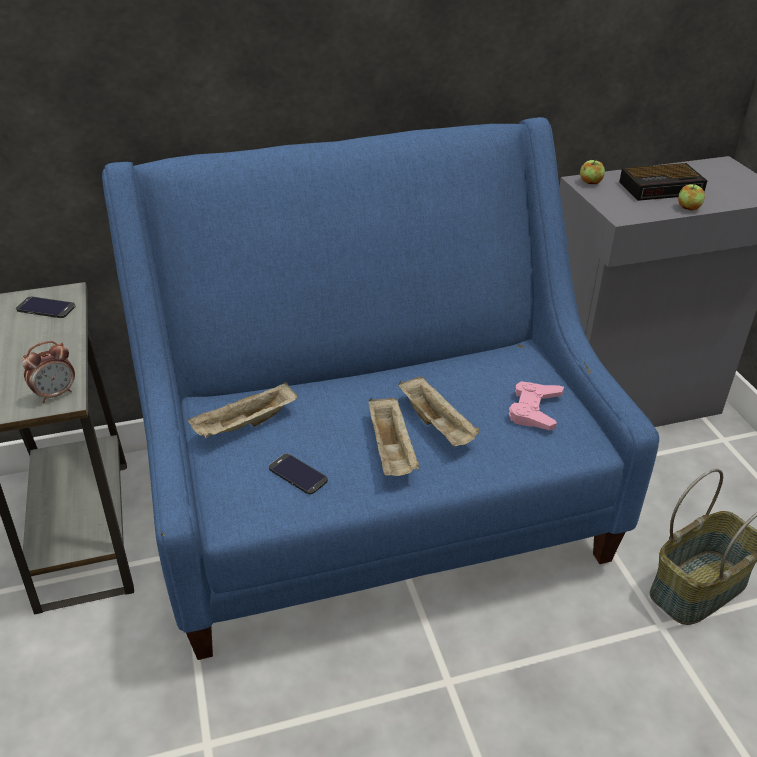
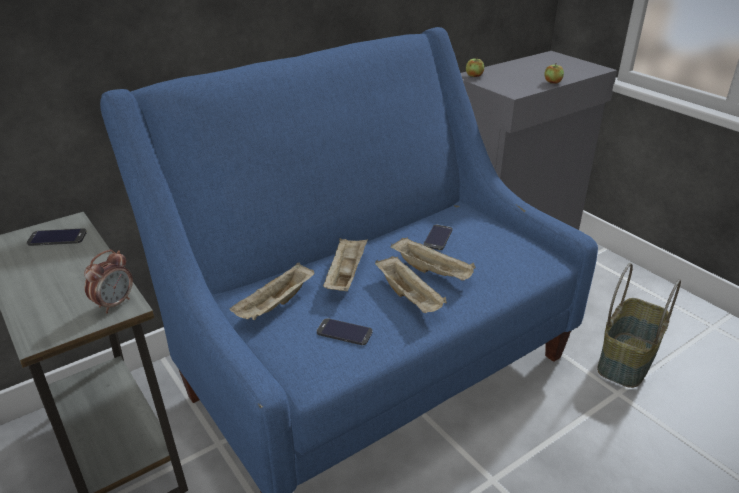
camera: 20 degrees left, 5 degrees down
(338, 407) = (345, 275): none -> beige tray
(470, 383) = (438, 237): none -> phone
(534, 410) = (496, 246): pink game controller -> none
(662, 188) = (525, 73): alarm clock -> none

